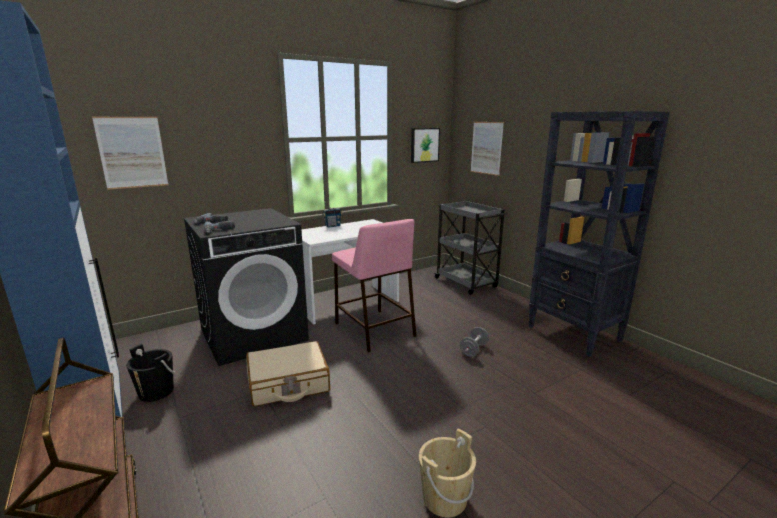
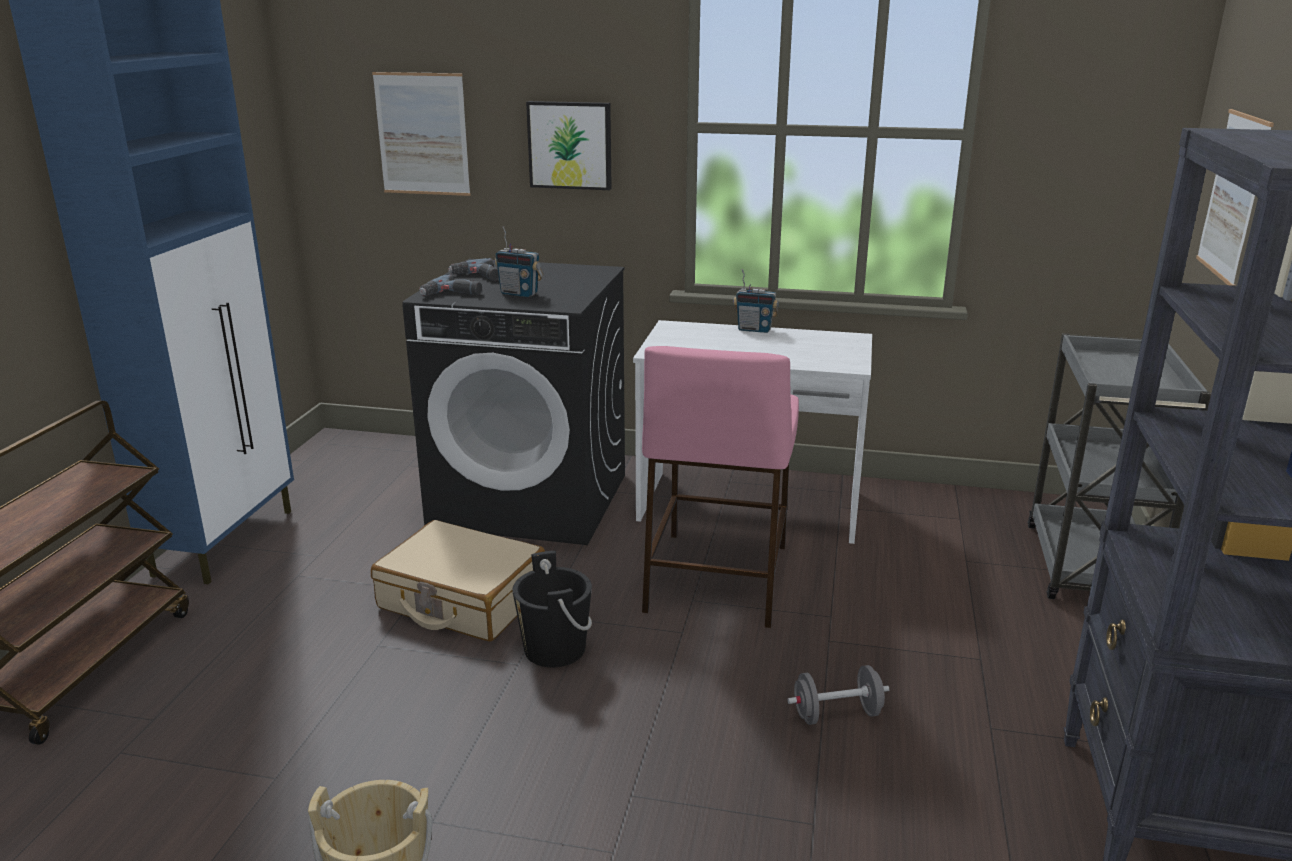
camera: 45 degrees right, 5 degrees up
(156, 392) = (323, 528): black bucket -> black bucket (554, 649)
(253, 223) = (519, 294): none -> radio
(424, 145) = (1086, 162): picture -> picture (570, 145)

